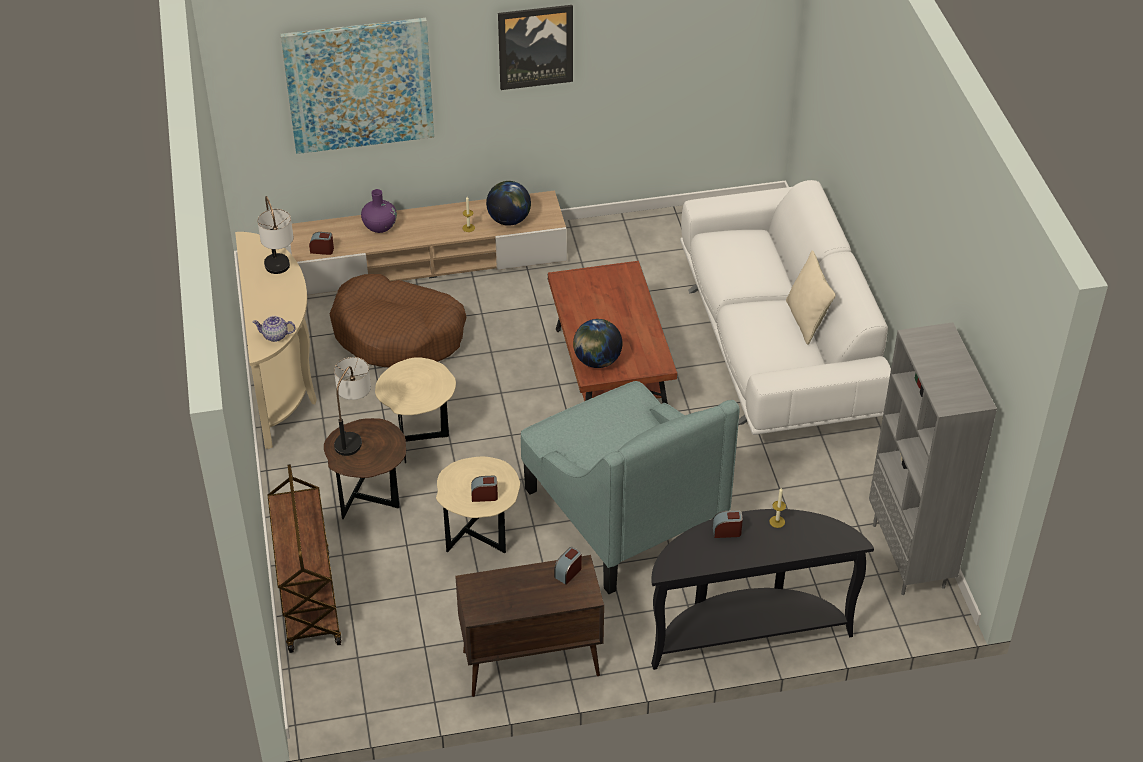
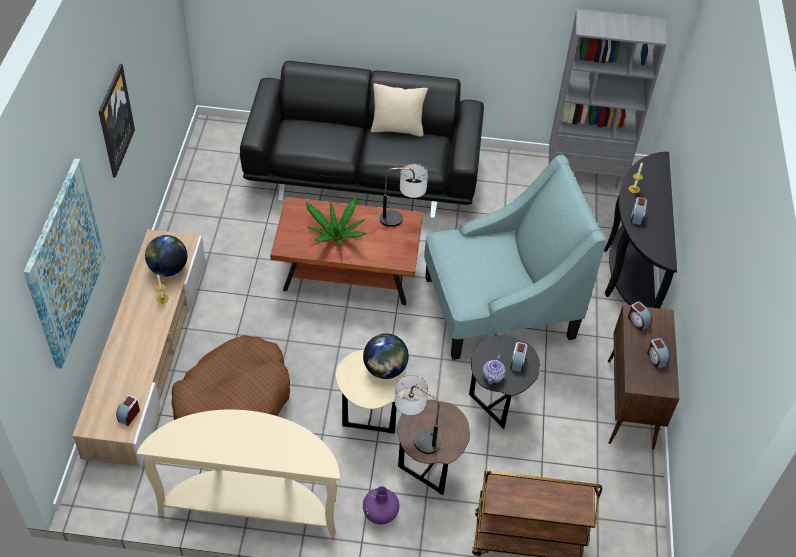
camera: 75 degrees left, 5 degrees up
(275, 336) = (311, 449): teapot -> teapot (493, 376)
(280, 273) = (221, 427): table lamp -> table lamp (402, 219)
(379, 226) = (121, 362): purple vase -> purple vase (380, 513)
(480, 539) = (497, 402): beige side table -> black side table
(517, 597) = (656, 358): none -> alarm clock
(597, 361) = (390, 253): globe -> globe (385, 369)
(601, 312) = (335, 235): none -> potted plant
(777, 347) = (364, 172): white sofa -> black sofa

